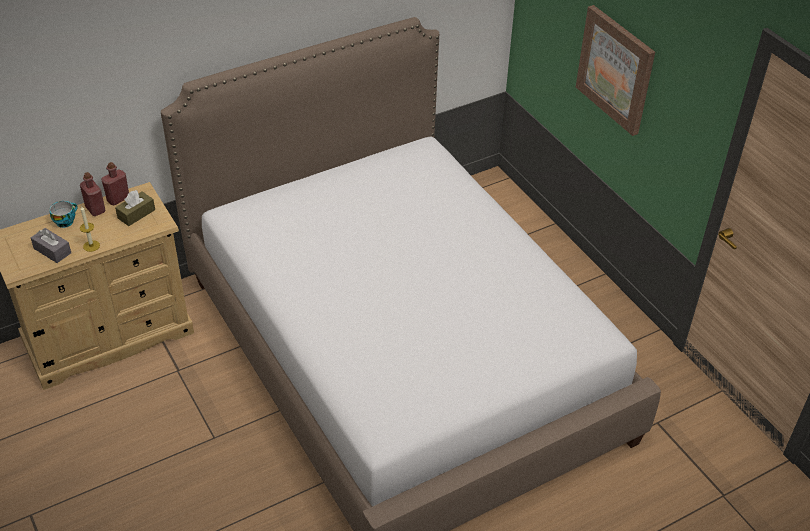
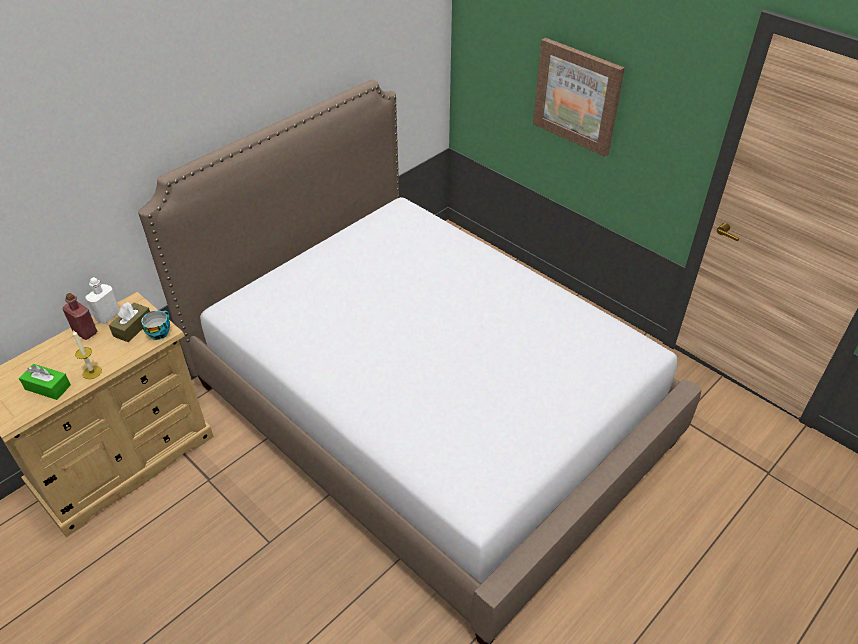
camera: 15 degrees left, 0 degrees up
(52, 251) = (48, 387): grey tissue box -> green tissue box
(65, 221) = (54, 351): cup -> cup (159, 332)
(118, 199) = (108, 316): red bottle -> white bottle

